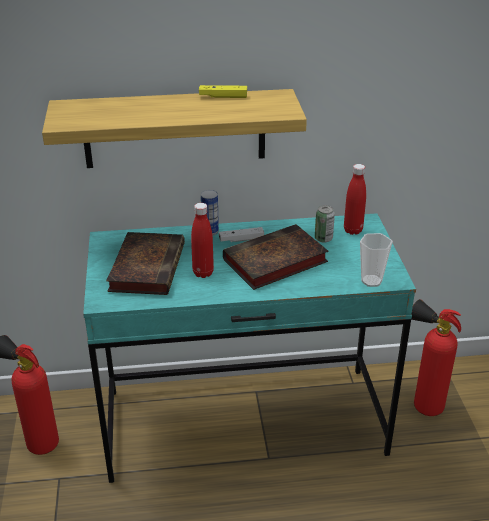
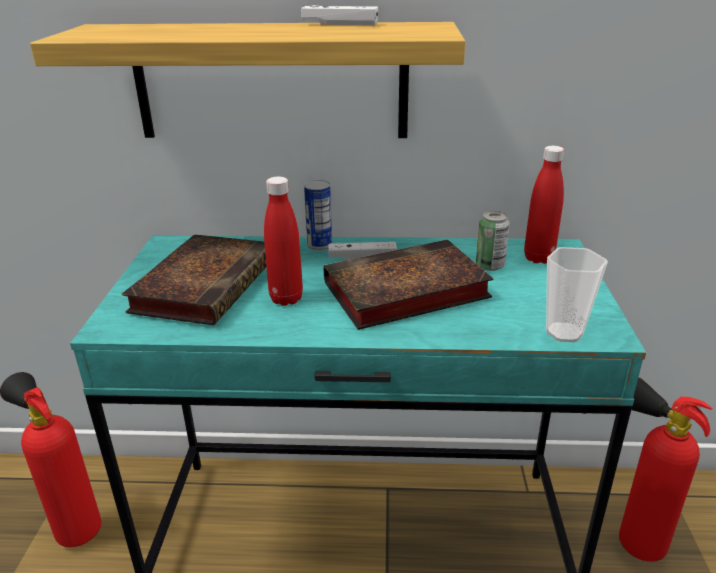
camera: 10 degrees right, 5 degrees down
(223, 97) = (340, 24): yellow game controller -> white game controller

